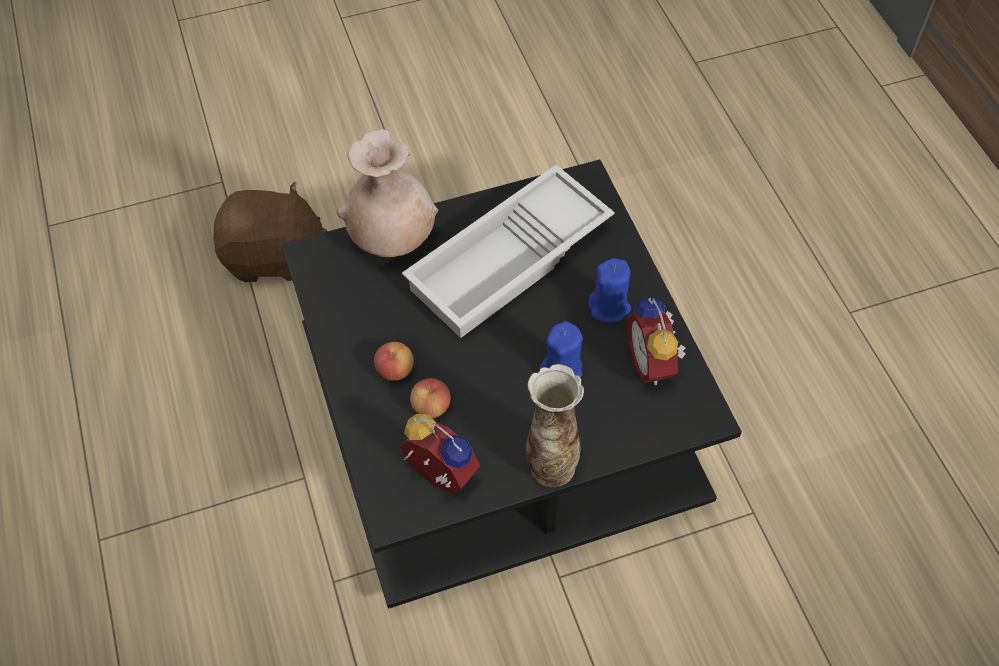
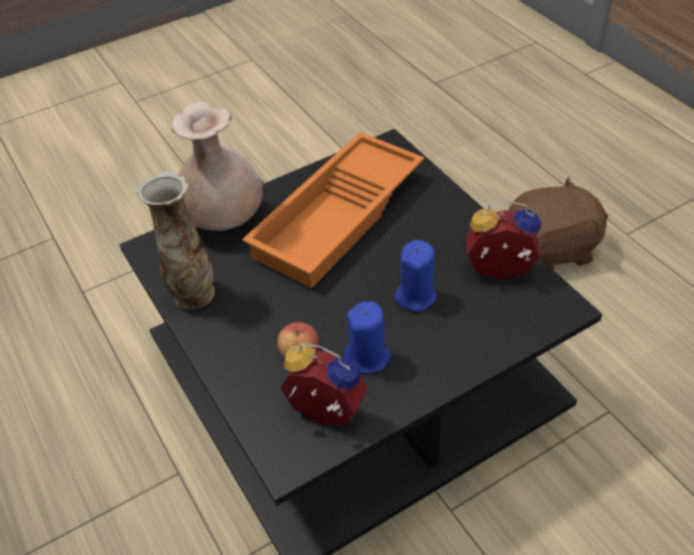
camera: 10 degrees left, 10 degrees down
(273, 256) = (111, 288): brown plush toy -> brown plush toy (552, 250)
(395, 370) = (255, 328): apple -> none
(510, 262) = (339, 218): white tray -> orange tray
(551, 465) = (433, 380): vase -> vase (192, 293)
(609, 307) = (442, 236): blue candle -> blue candle (368, 357)
(653, 363) = (499, 273): alarm clock -> alarm clock turned 120 degrees clockwise

